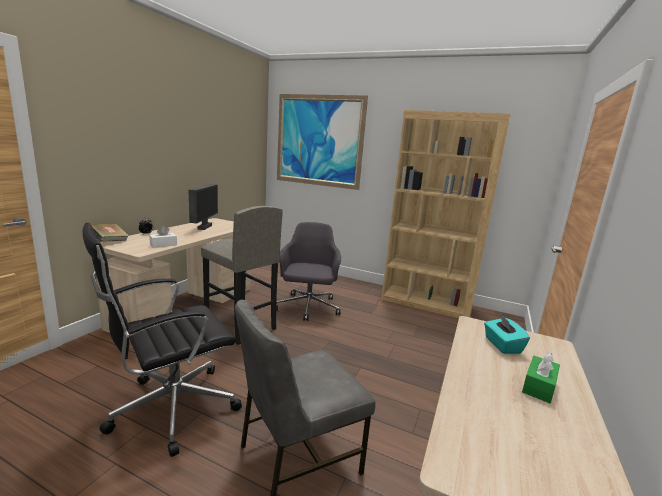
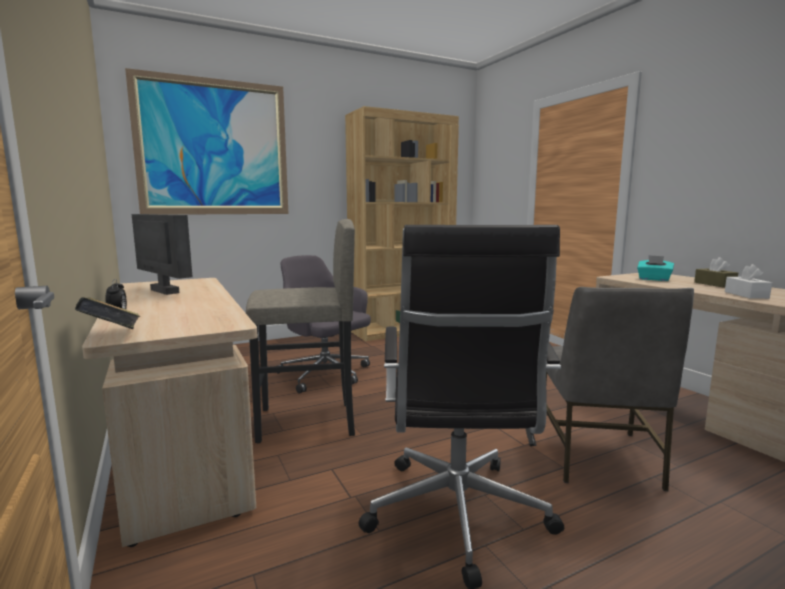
camera: 50 degrees left, 5 degrees down
(163, 244) = (216, 313): white tissue box -> white tissue box (746, 295)
(539, 386) = (714, 284): green tissue box -> brown tissue box

